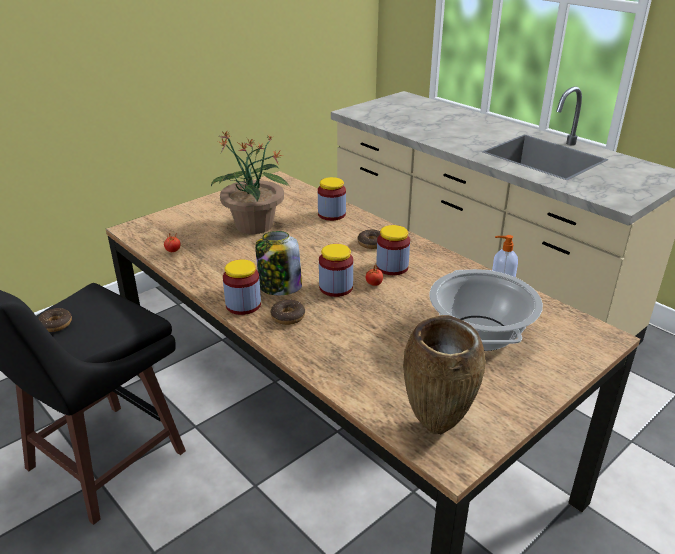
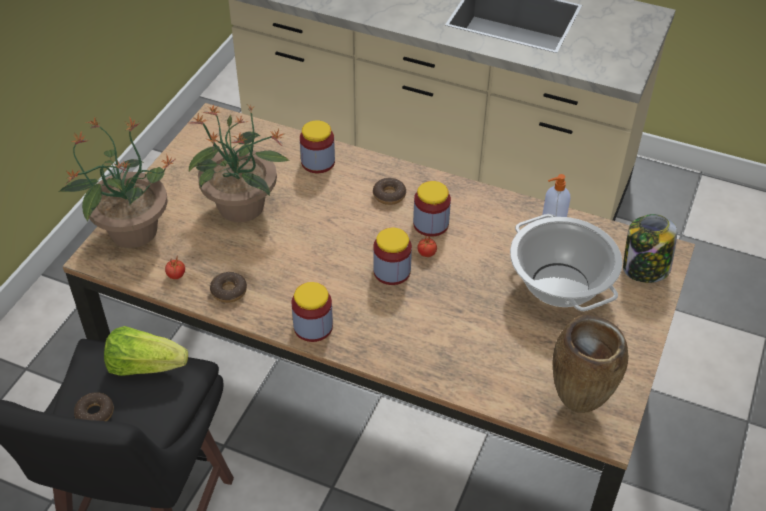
camera: 25 degrees left, 15 degrees up
(115, 307) = (144, 366): none -> lettuce
(167, 221) = (131, 231): none -> potted plant
(279, 287) = (333, 290): jar -> jar (644, 269)
(288, 316) = (369, 326): donut -> donut (229, 291)

